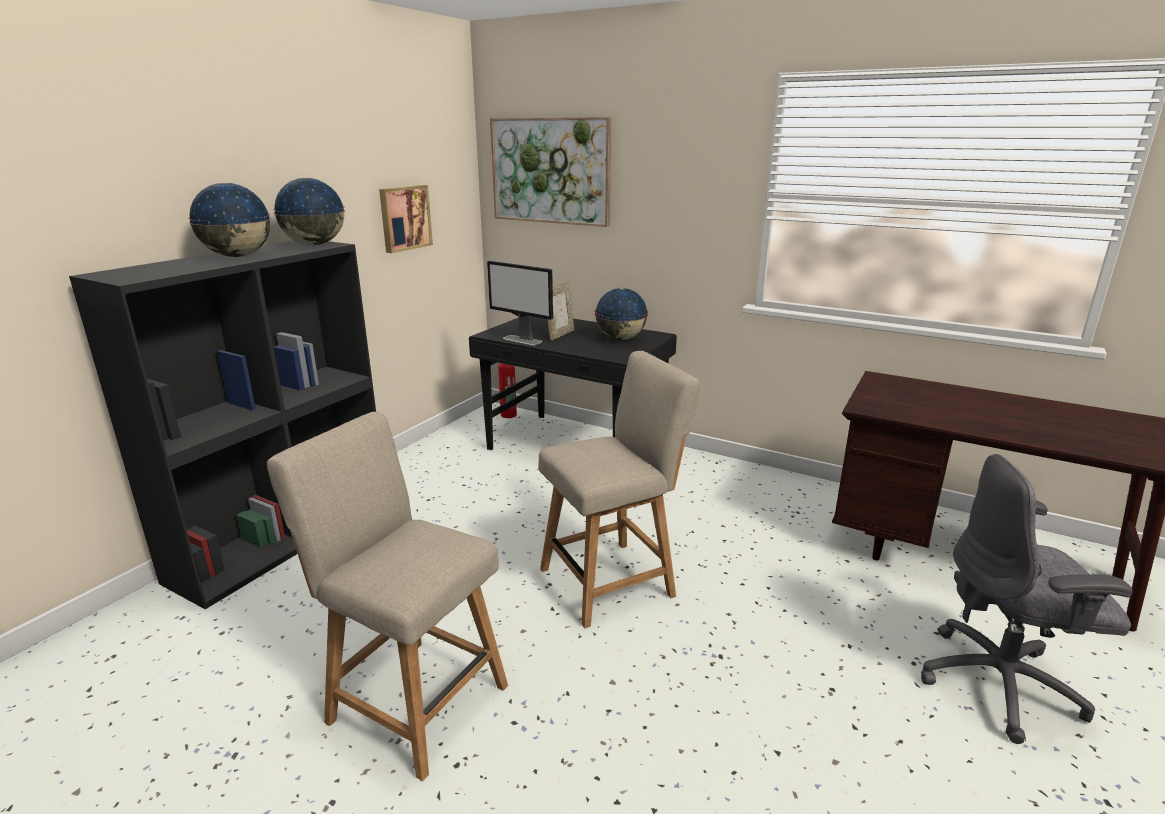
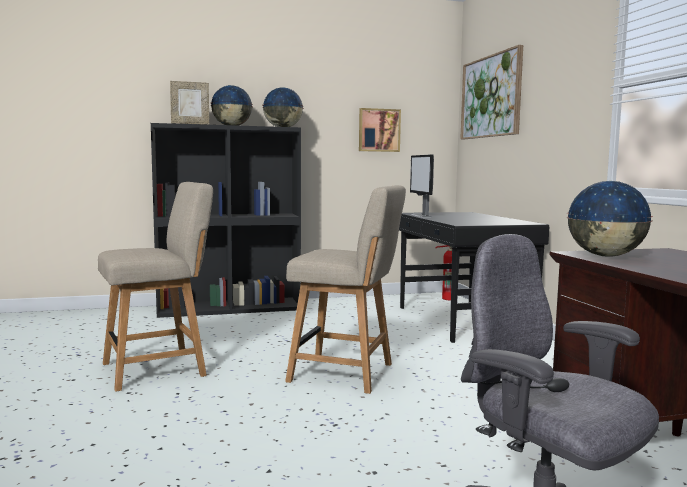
camera: 45 degrees right, 15 degrees down
(412, 700) = (159, 368): beige chair -> beige chair turned 75 degrees clockwise
(560, 335) = (454, 216): picture frame -> picture frame (190, 124)
(621, 339) = (493, 221): globe -> globe (606, 256)

